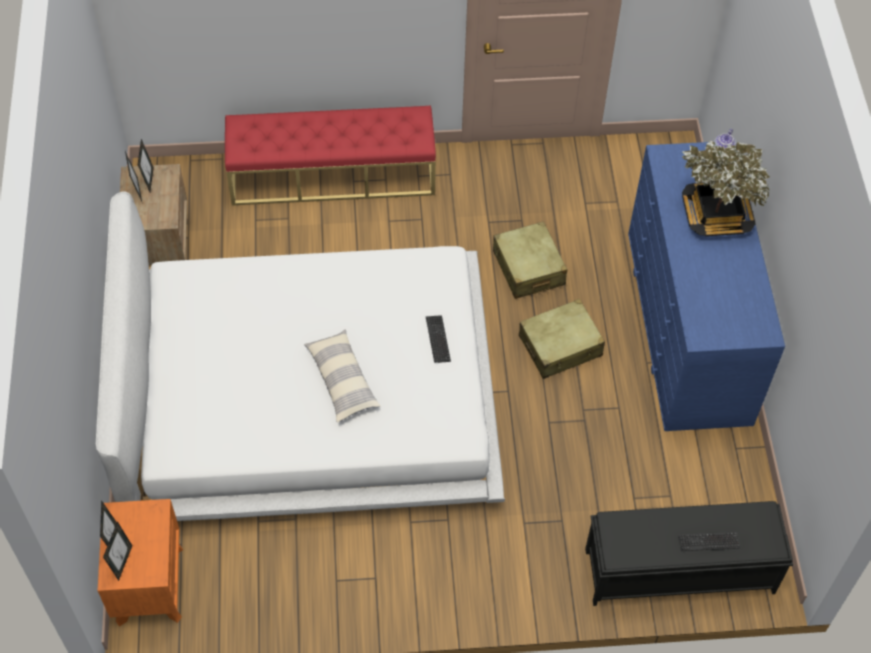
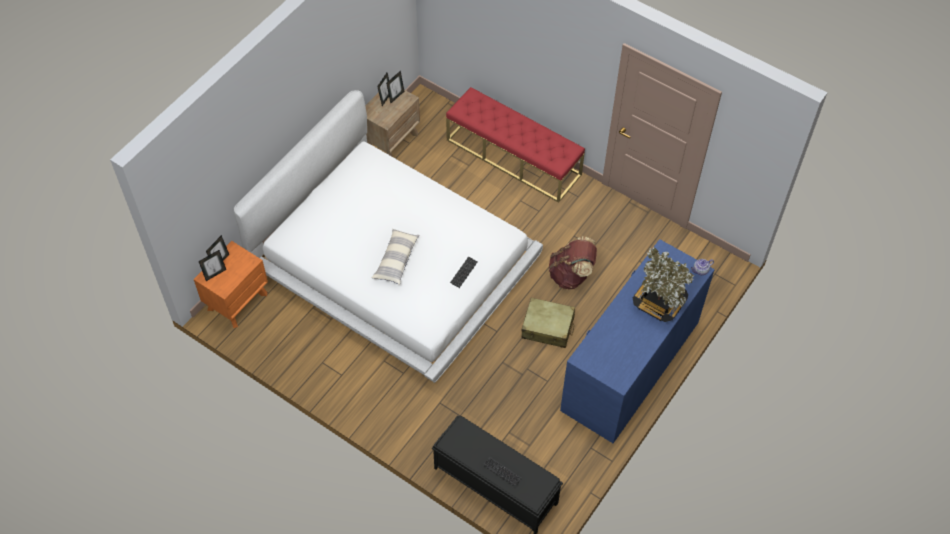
camera: 40 degrees right, 0 degrees up
(528, 268) = (571, 275): beige suitcase -> brown backpack

